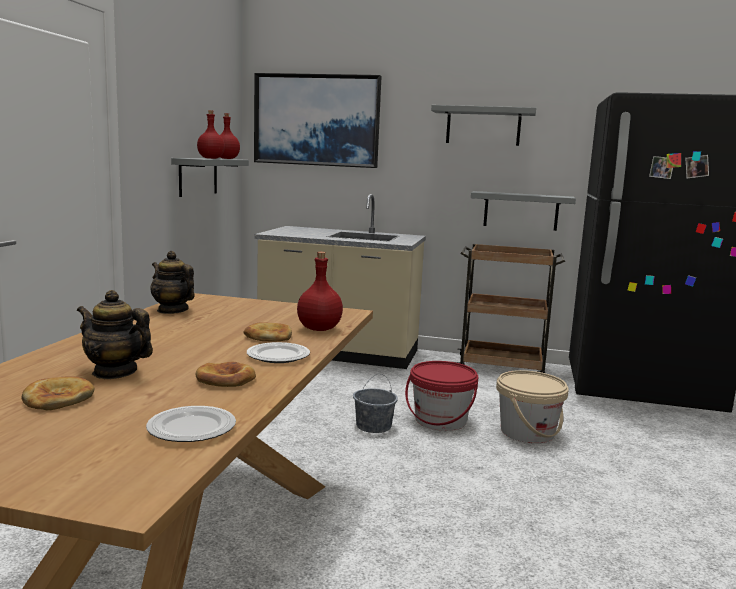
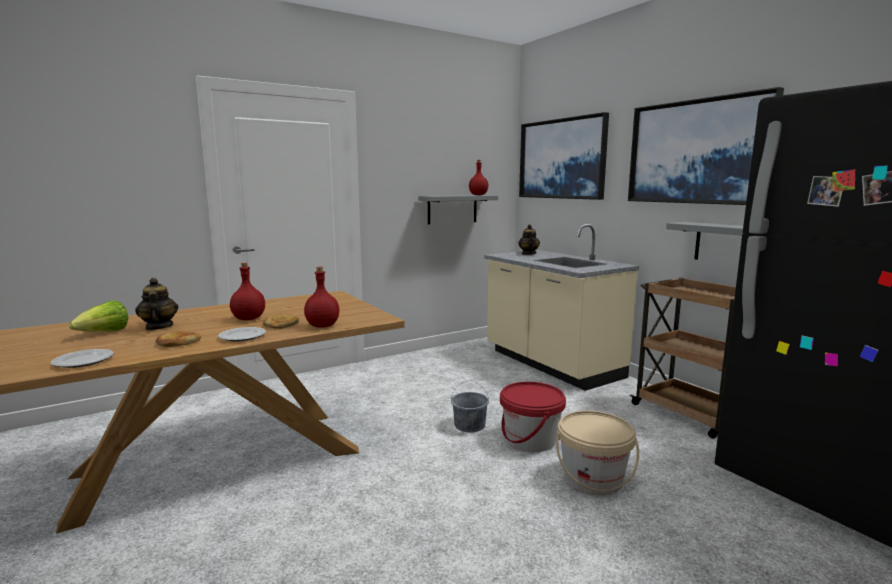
camera: 45 degrees right, 0 degrees up
(58, 398) = (104, 333): bread -> lettuce
(172, 310) = (294, 300): teapot -> teapot (528, 254)
(211, 158) = (454, 195): red bottle -> red bottle (248, 319)
(483, 126) = (697, 152): grey shelf -> picture

